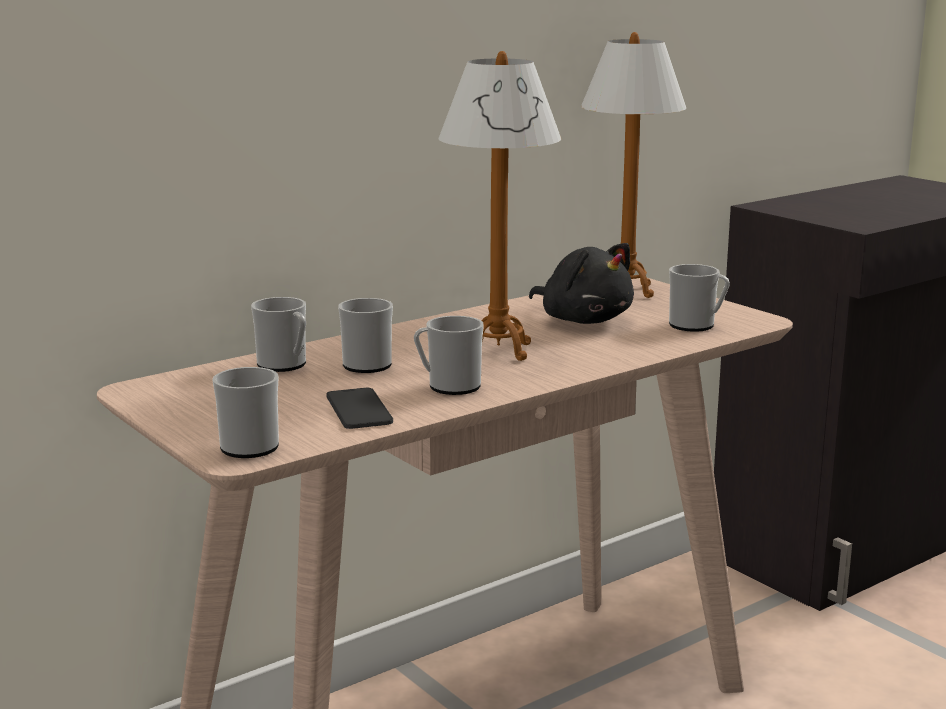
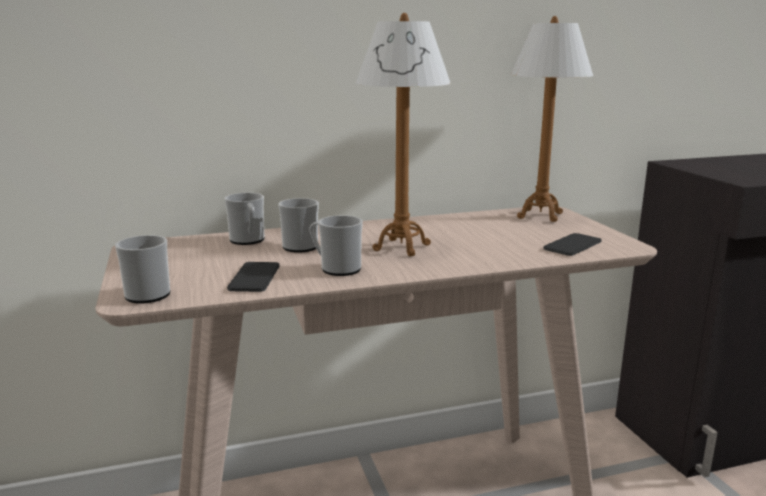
camera: 20 degrees right, 0 degrees up
(583, 320) = (488, 232): black plush toy -> none
(696, 325) = (572, 245): mug -> phone

